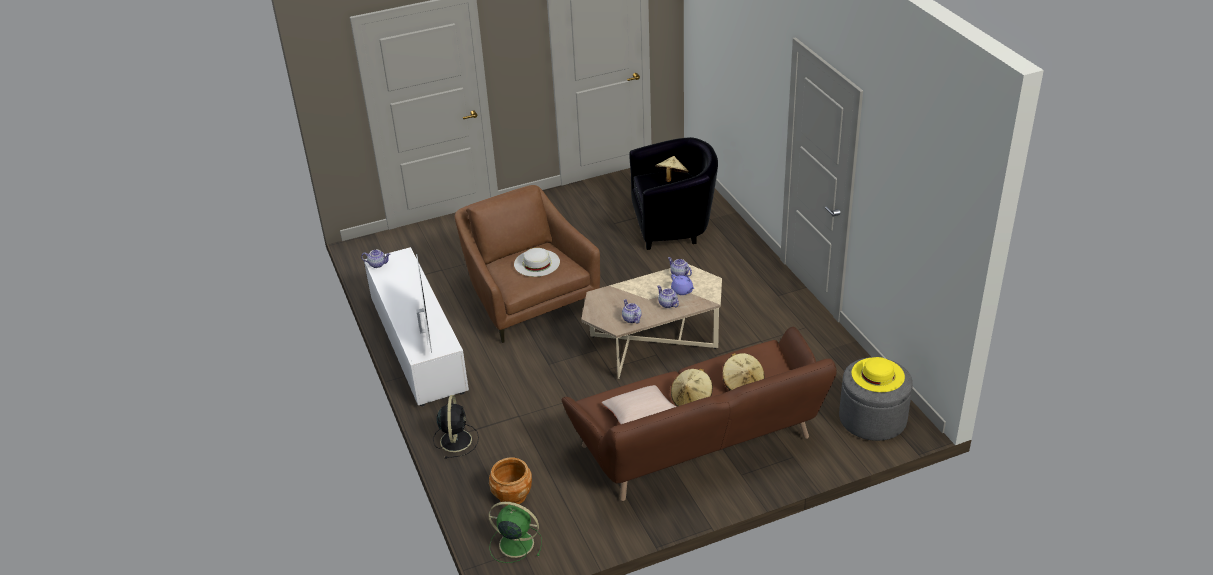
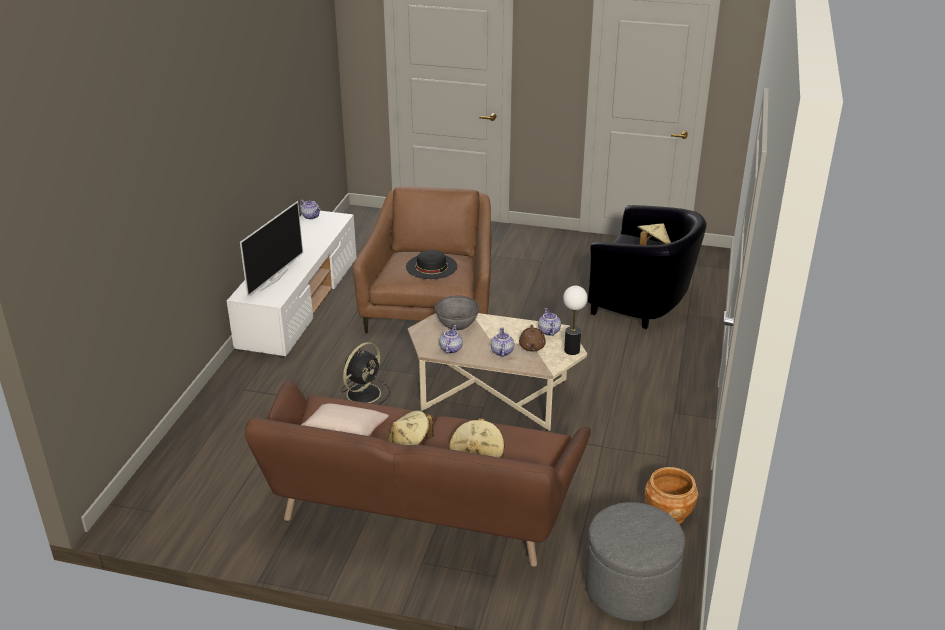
camera: 35 degrees right, 5 degrees down
(456, 439) = (227, 391): black fan -> black fan (364, 393)
(512, 495) = (207, 461): brown planter -> brown planter (668, 514)
(514, 543) = (154, 502): green fan -> none
(536, 263) = (431, 266): white hat -> black hat
(611, 298) = (457, 324): none -> grey bowl
(682, 291) = (532, 347): purple teapot -> brown teapot
(710, 280) = (572, 350): none -> table lamp
(877, 375) = (639, 529): yellow hat -> none

